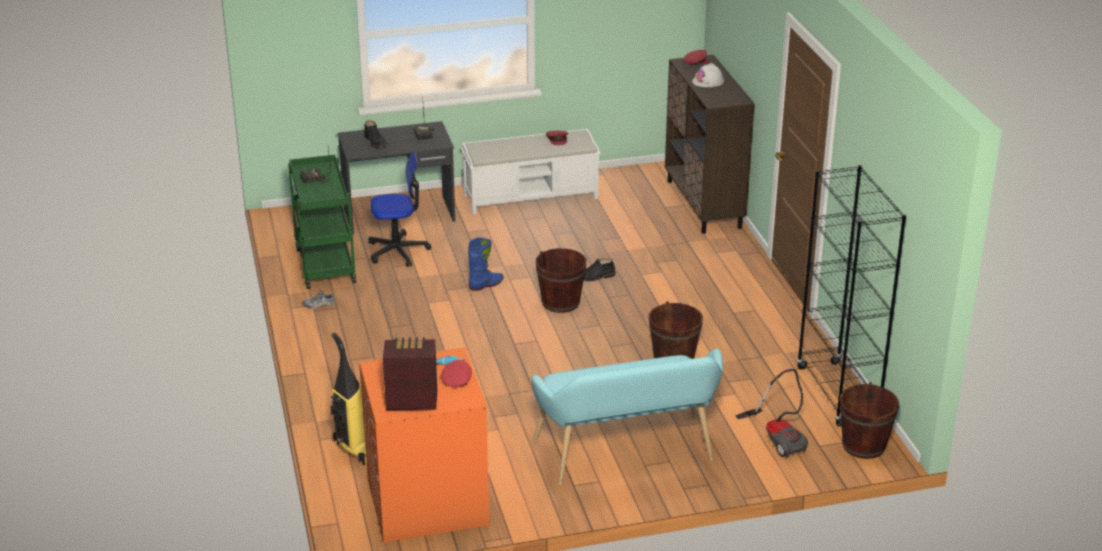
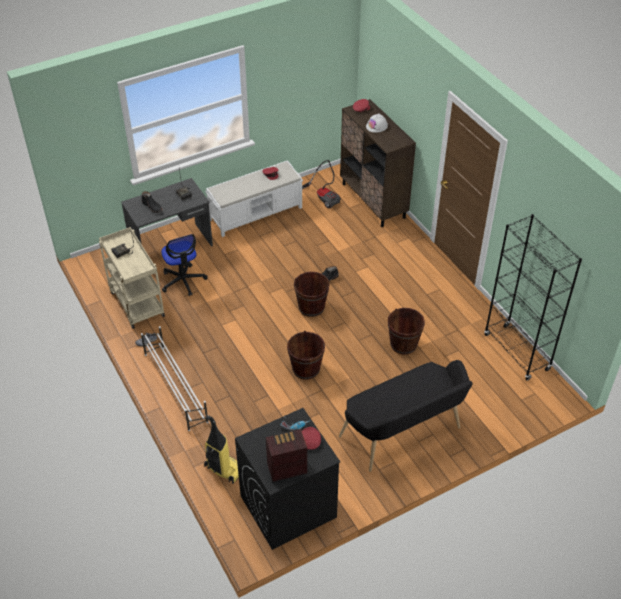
camera: 15 degrees left, 15 degrees up
(324, 264) = (136, 303): green cart -> beige cart
(335, 356) = (175, 387): none -> white shoe rack
(398, 251) = (183, 281): office chair -> office chair turned 90 degrees clockwise
(426, 502) = (287, 507): orange washing machine -> black washing machine
(486, 285) = (255, 301): blue boot -> none
(627, 455) = (404, 435): turquoise bench -> black bench
(778, 437) = (493, 398): vacuum cleaner -> vacuum cleaner (323, 197)
(863, 446) = (548, 394): brown bucket -> brown bucket (306, 369)

